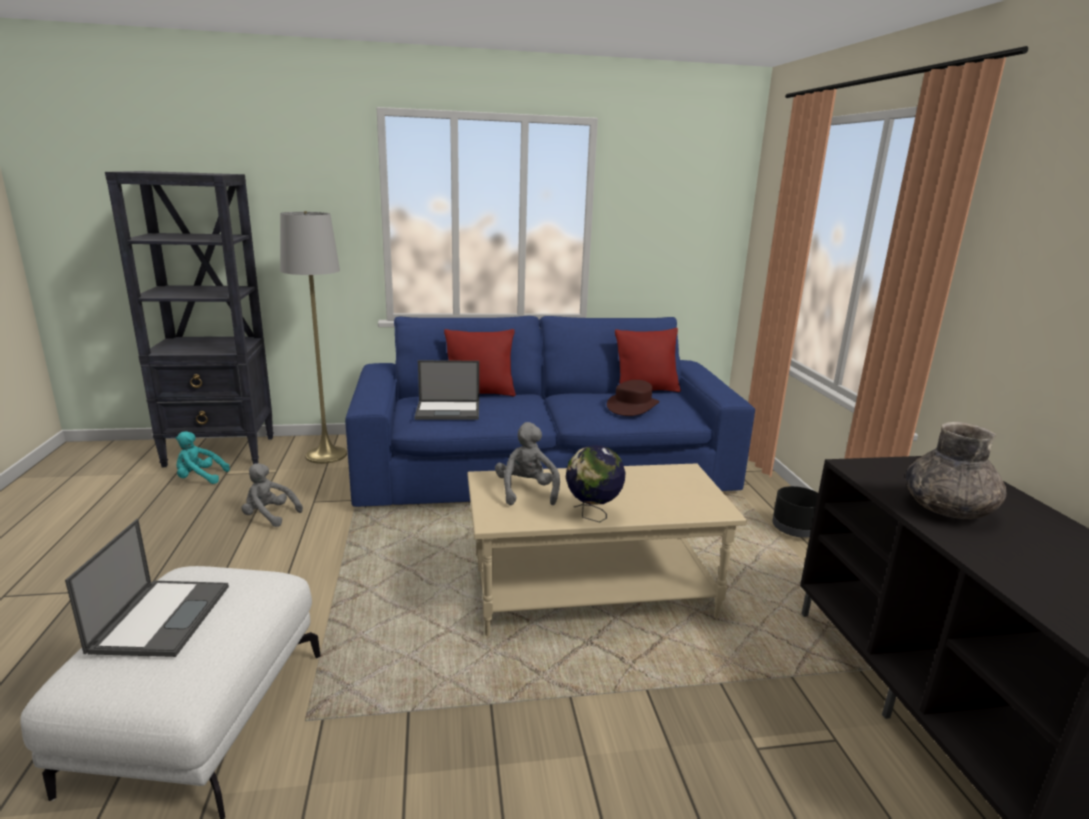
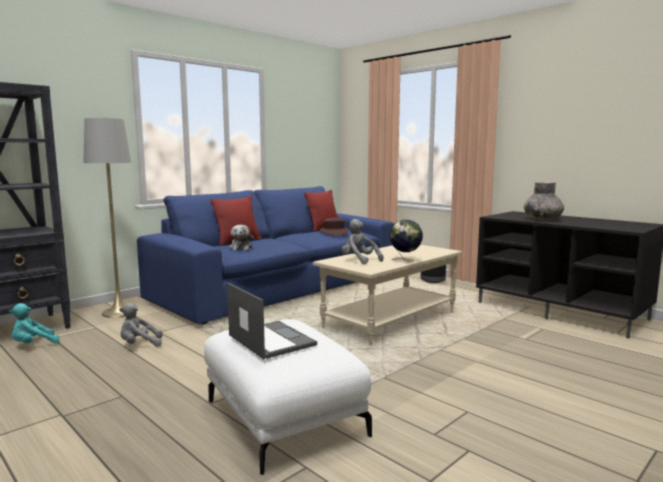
camera: 35 degrees left, 10 degrees down
(449, 410) = (240, 247): laptop -> plush toy

